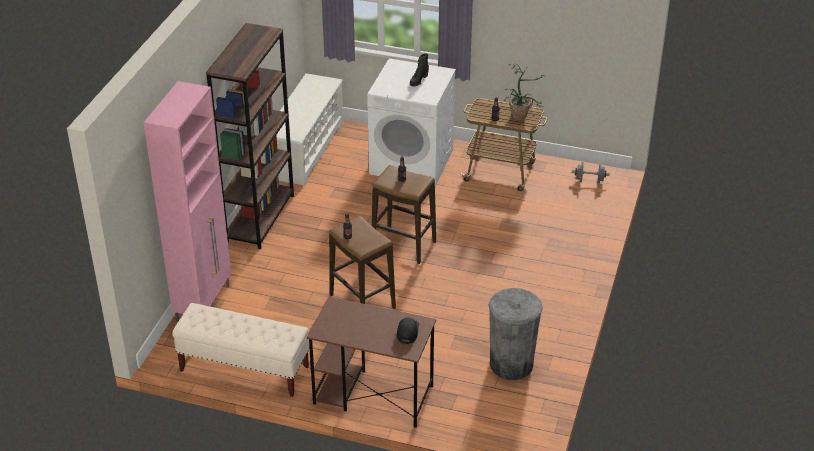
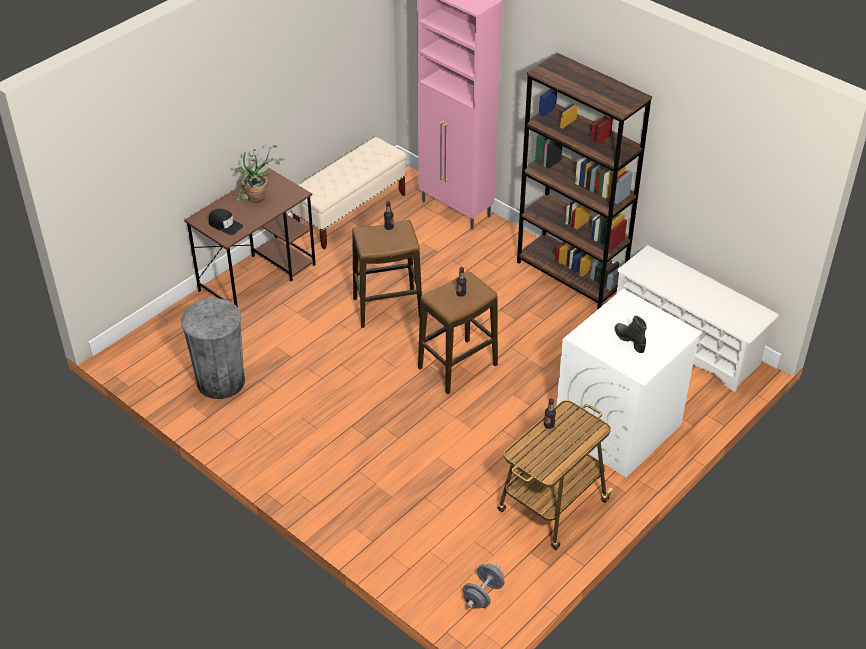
camera: 115 degrees right, 5 degrees up
(522, 114) = (547, 458): potted plant -> potted plant (257, 201)

